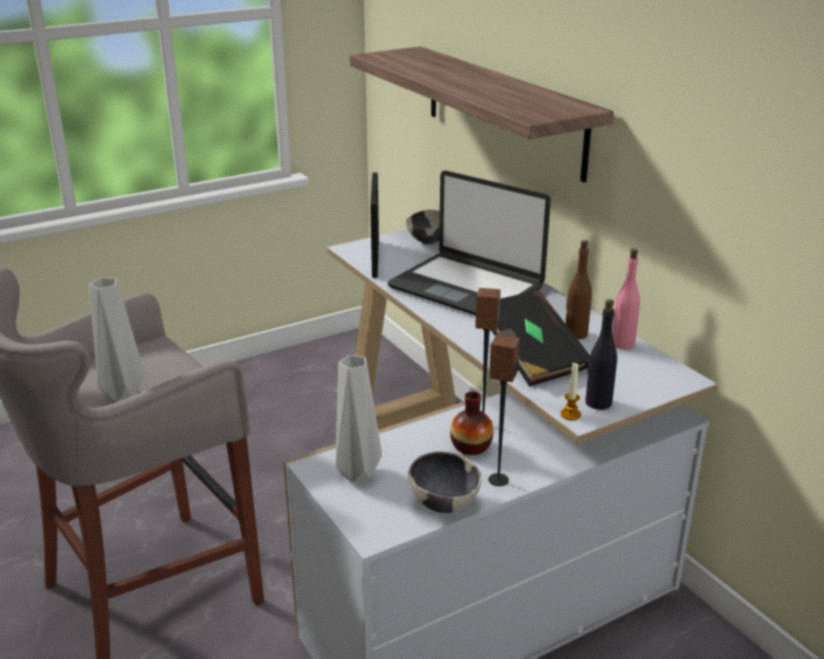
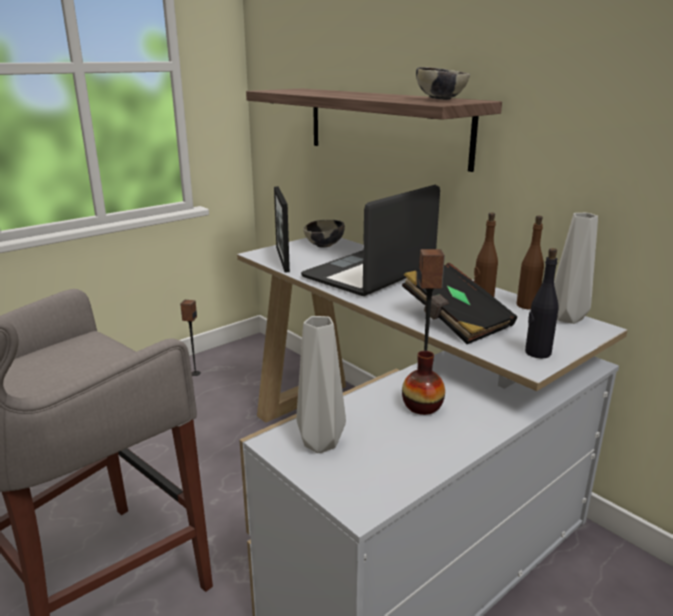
camera: 10 degrees left, 5 degrees down
(124, 394) = (59, 385): grey vase -> grey vase (569, 318)
(444, 503) = (420, 464): bowl -> bowl (440, 99)
(467, 287) = (370, 274): laptop -> laptop turned 105 degrees clockwise
(498, 480) = (463, 435): speaker -> speaker (195, 373)
(570, 414) = (519, 365): candle -> none
(623, 344) = (527, 305): pink bottle -> brown bottle

